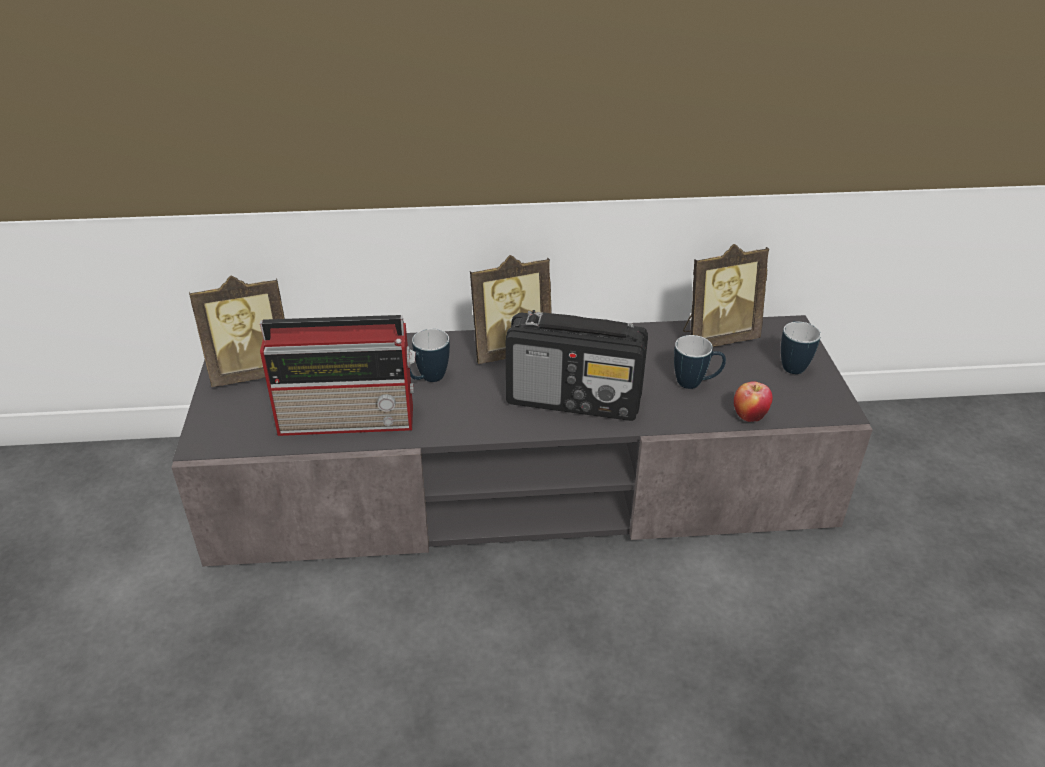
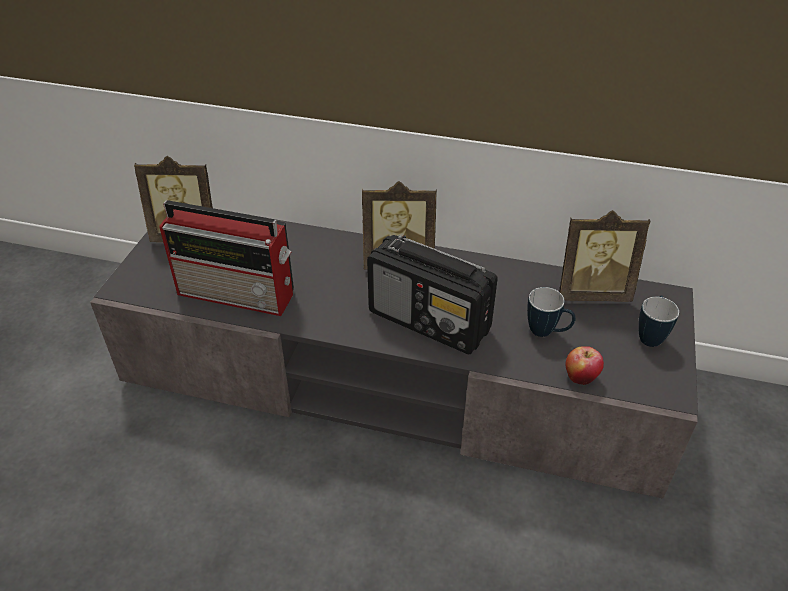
camera: 20 degrees right, 5 degrees up
(428, 379) = (317, 273): mug -> none

